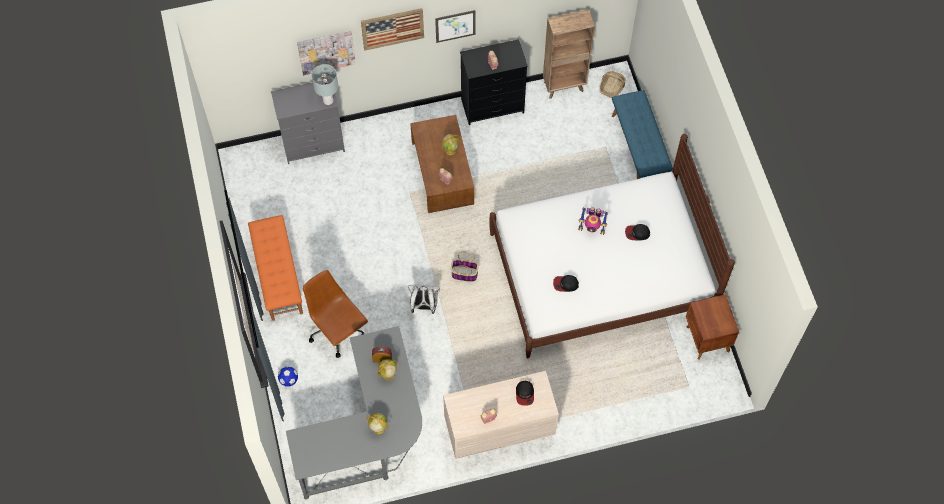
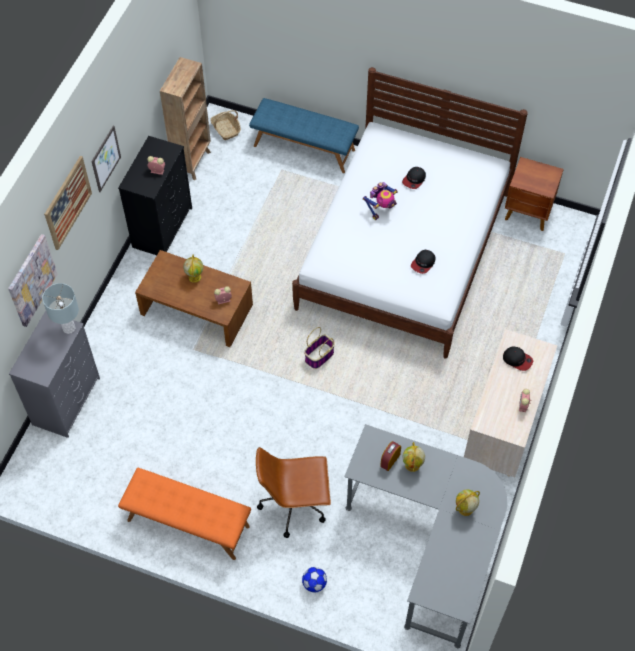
camera: 55 degrees left, 5 degrees down
(424, 306) = (326, 411): white backpack -> none

